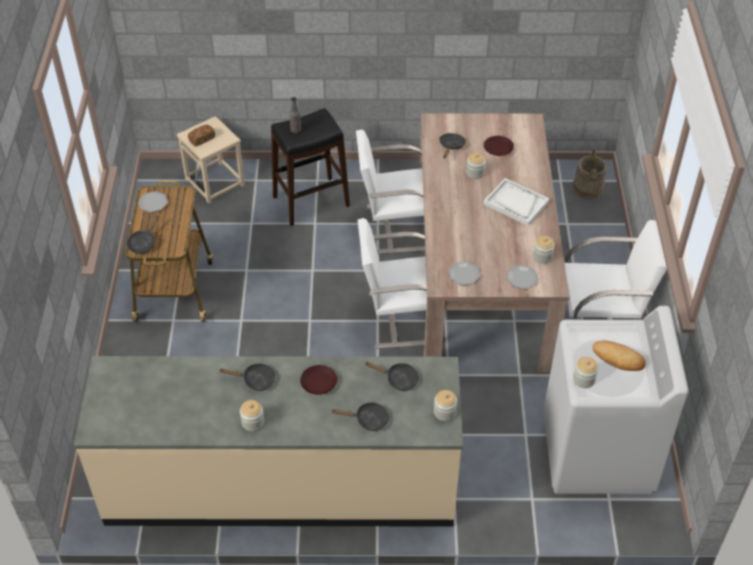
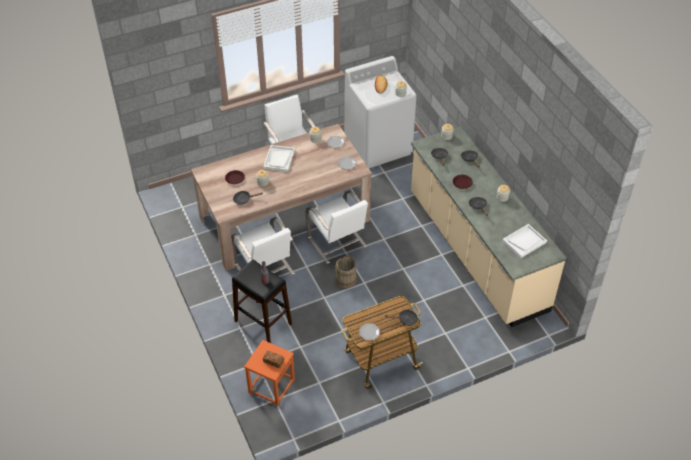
camera: 115 degrees left, 0 degrees up
(144, 405) = (524, 241): none -> white tray
(215, 182) = (271, 386): beige stool -> orange stool
(587, 188) = (184, 193): beige bucket -> beige bucket (345, 279)

